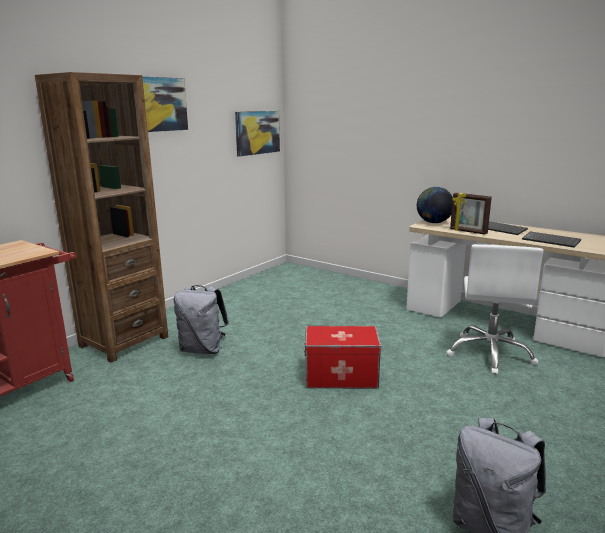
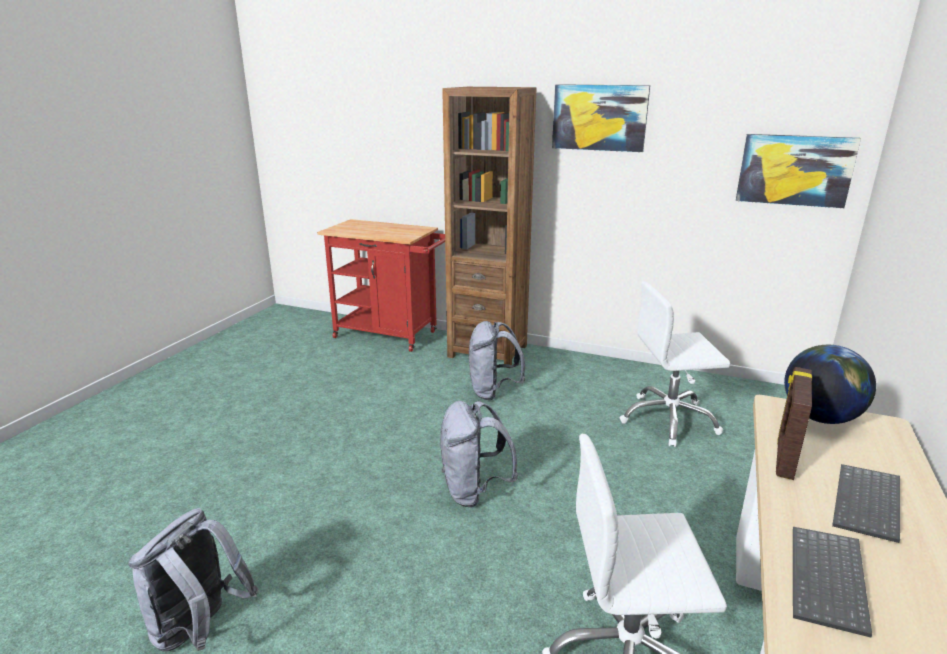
camera: 75 degrees right, 5 degrees up
(291, 300) = (669, 420): none -> white office chair
(341, 376) = (474, 491): storage box -> grey backpack

